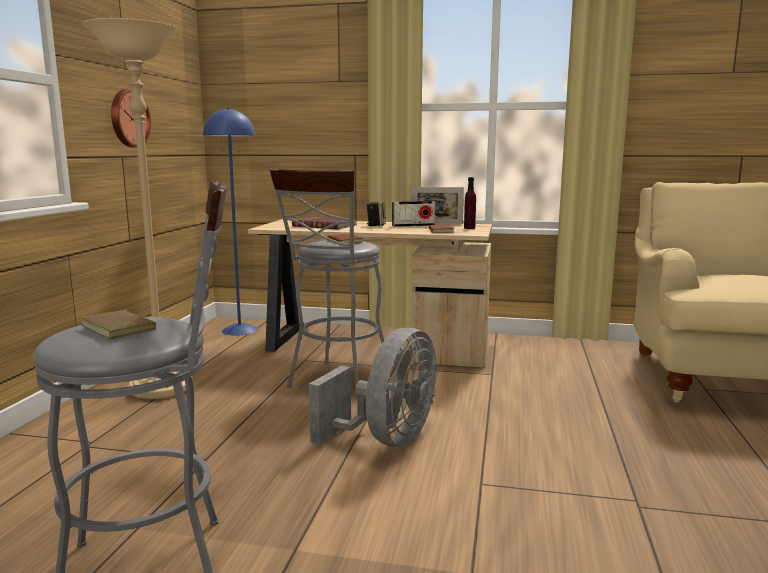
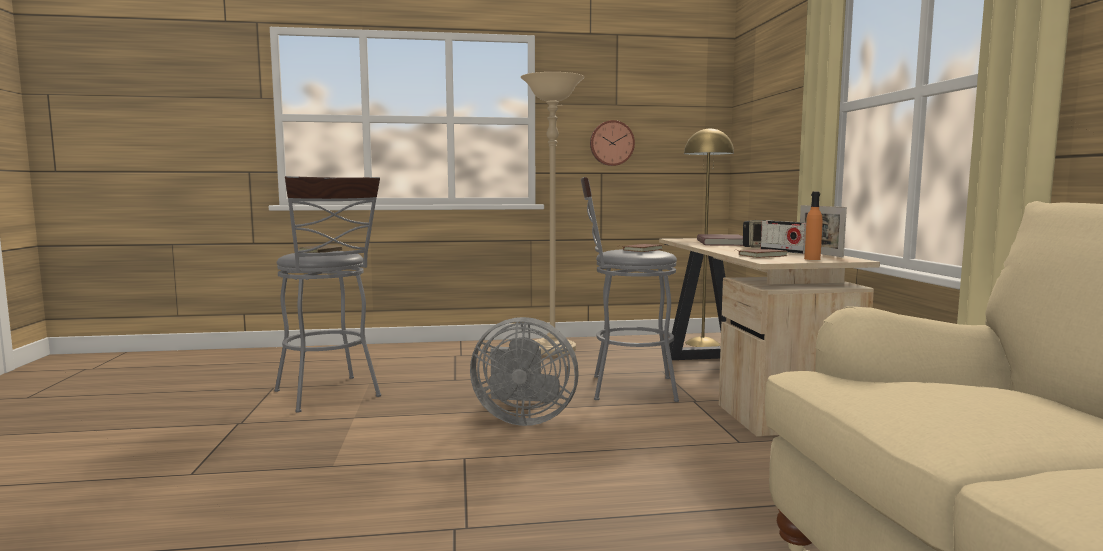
camera: 70 degrees right, 5 degrees down
(240, 330) = (702, 343): blue floor lamp -> yellow floor lamp
(469, 228) = (812, 259): purple bottle -> orange bottle

